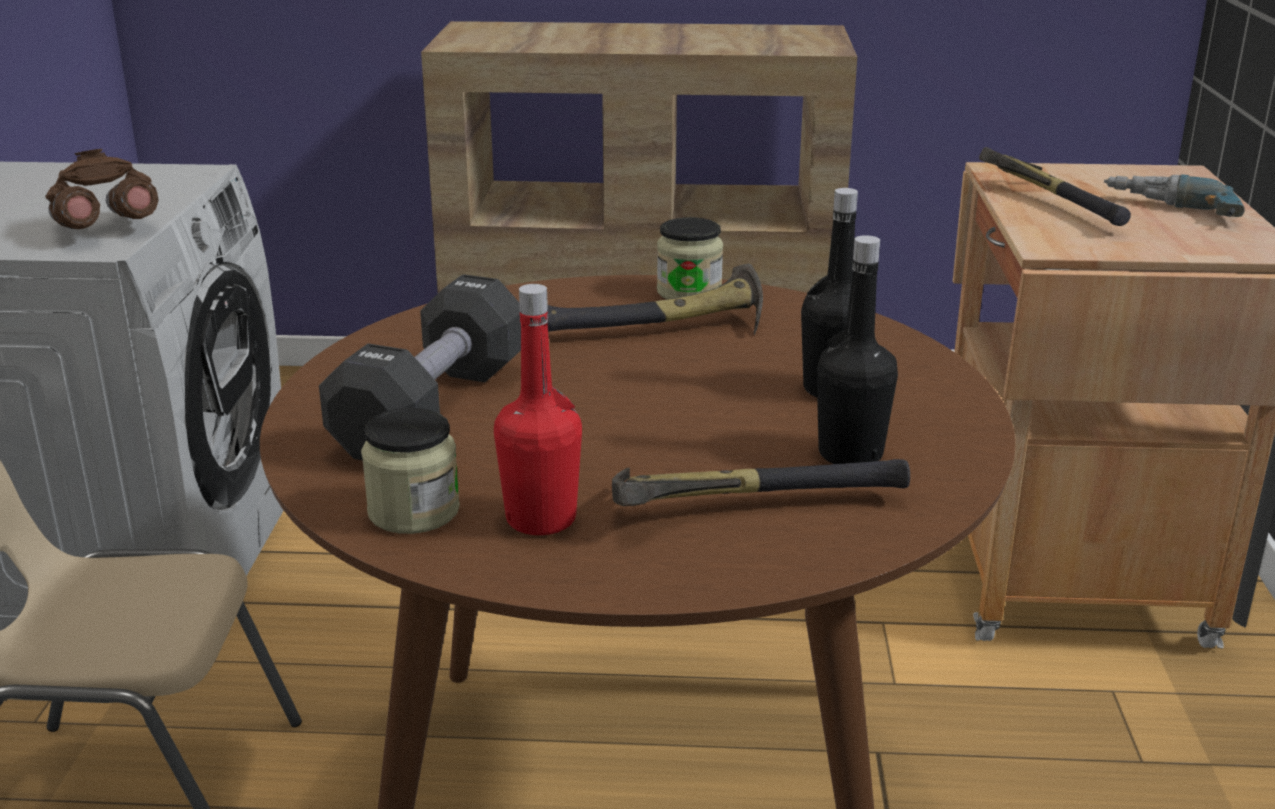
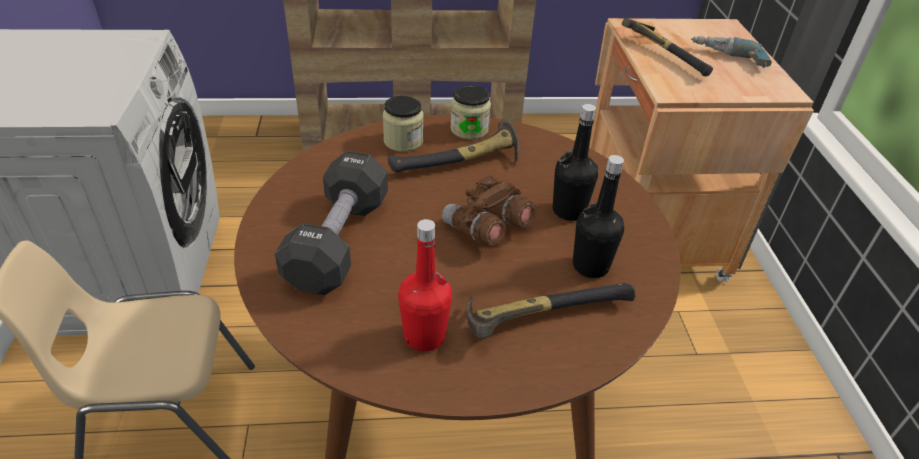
camera: 10 degrees left, 15 degrees up
(104, 229) = (95, 96): brown binoculars -> brown binoculars (486, 230)
(413, 511) = (346, 335): jar -> jar (403, 141)

